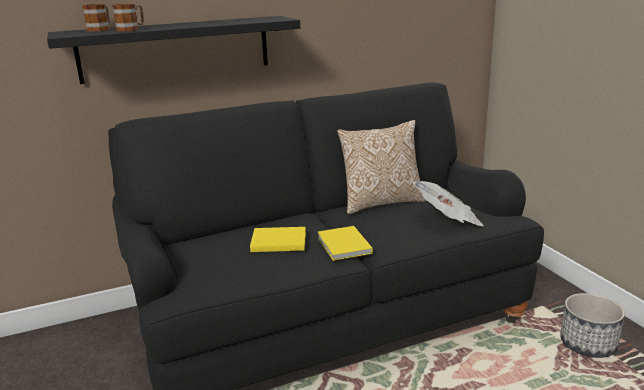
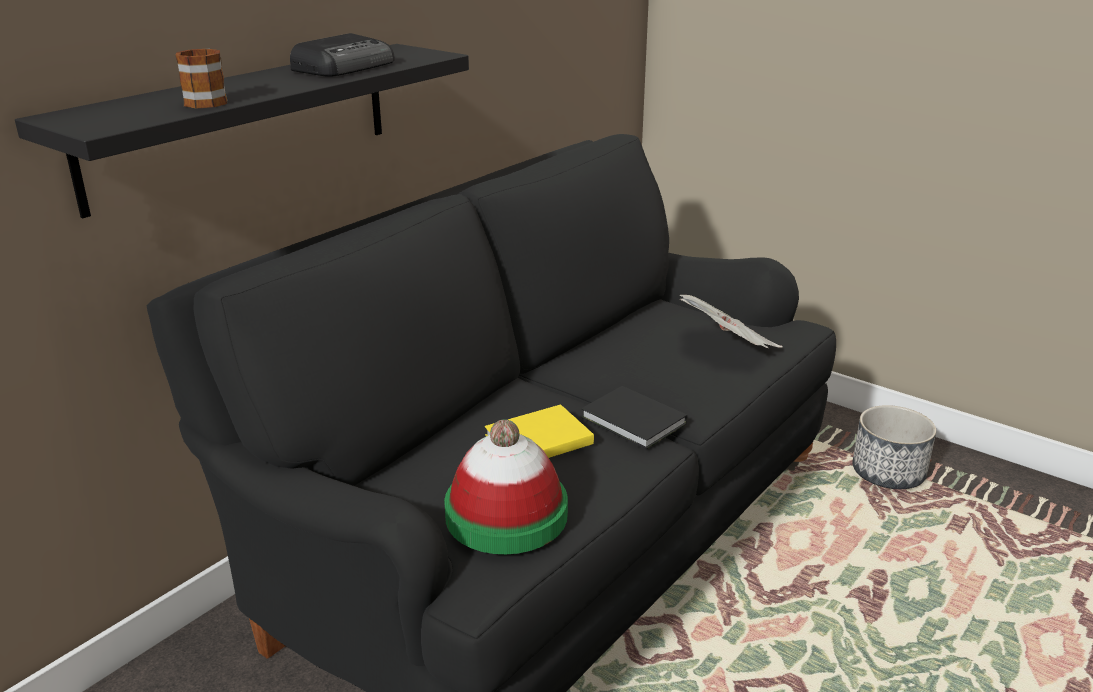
camera: 30 degrees left, 5 degrees up
(101, 29) = (133, 103): mug -> none
(219, 271) = (506, 514): none -> hat
(226, 22) = (345, 67): none -> radio
(343, 246) = (634, 422): yellow book -> black book
(381, 202) = (608, 338): pillow -> none

